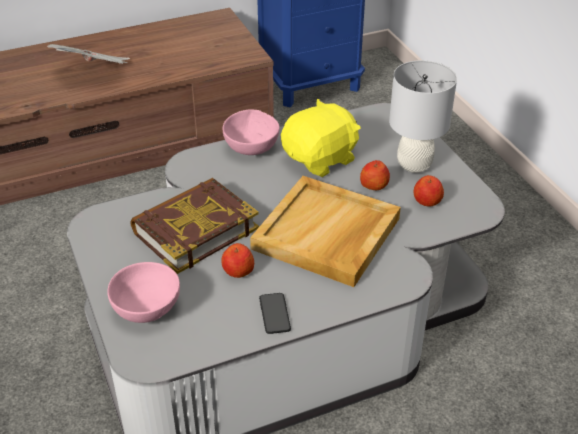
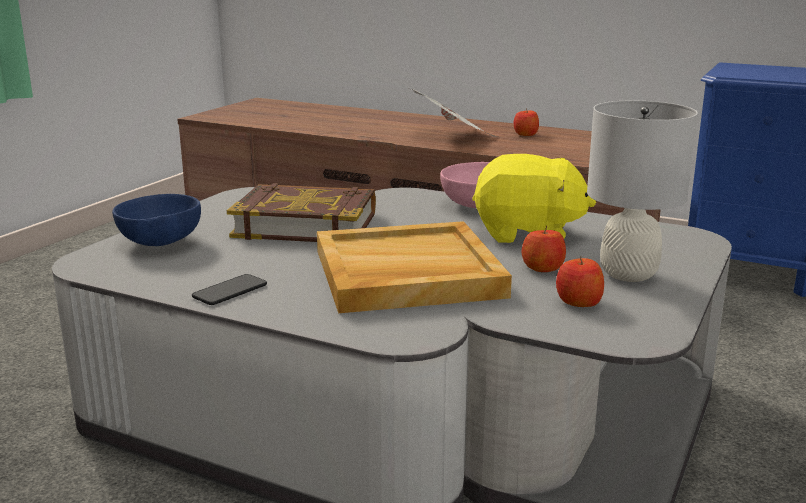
camera: 50 degrees right, 20 degrees down
(148, 310) = (160, 244): pink bowl -> blue bowl
(238, 271) = (273, 257): apple -> apple (525, 134)

